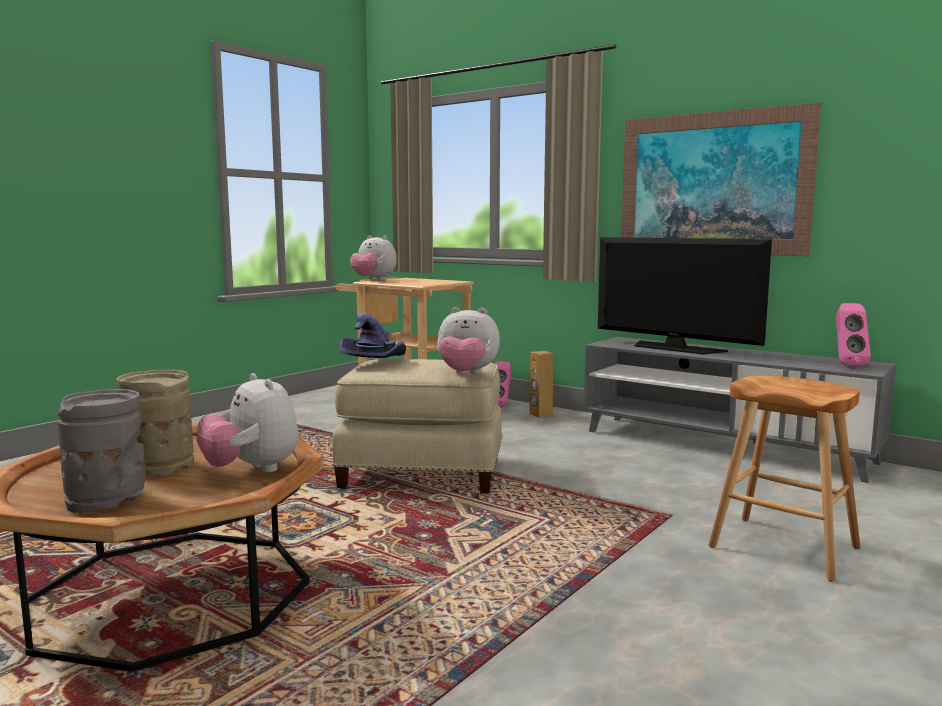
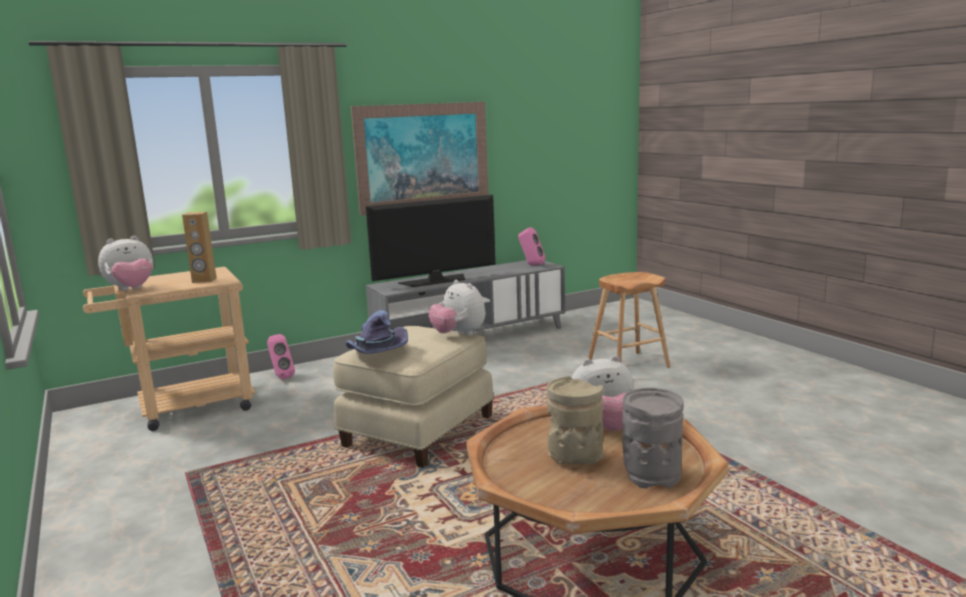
camera: 65 degrees left, 5 degrees up
(466, 374) = (458, 335): plush toy -> plush toy turned 105 degrees clockwise
(540, 415) = (328, 369): brown speaker -> brown speaker (204, 280)

